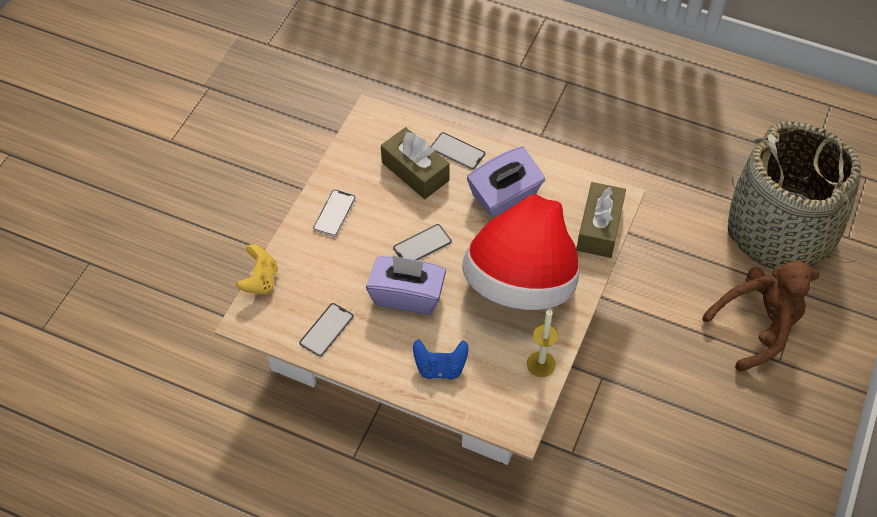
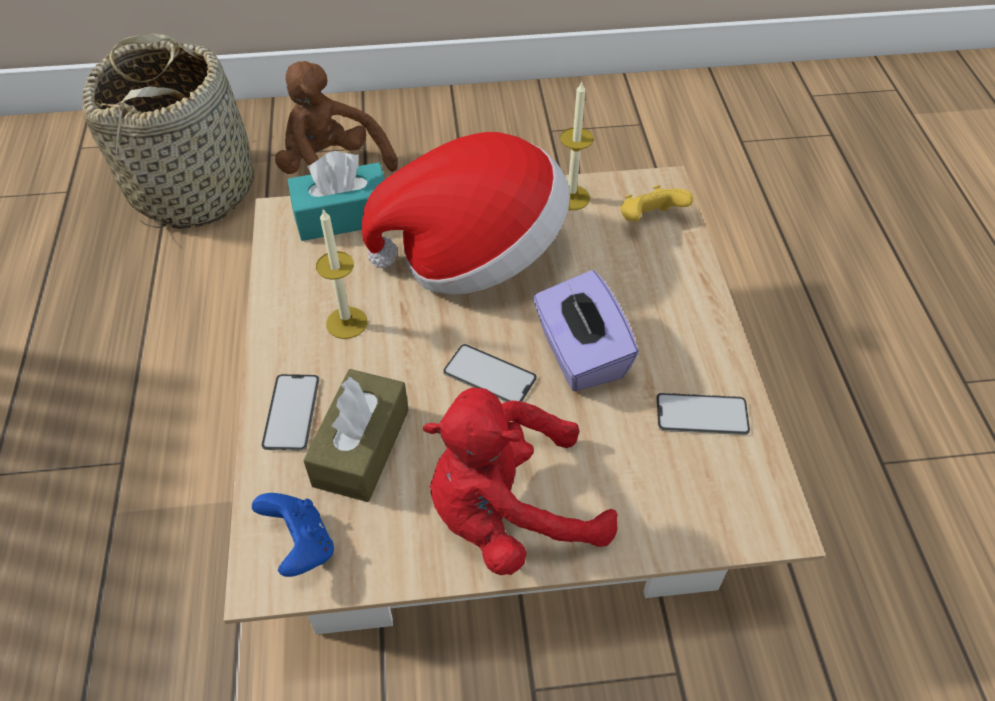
camera: 120 degrees left, 5 degrees down
(260, 280) = (698, 545): yellow game controller -> yellow game controller (649, 220)
(334, 214) = (509, 513): phone -> red plush toy
(440, 367) = (650, 277): blue game controller -> blue game controller (300, 545)
(505, 196) = (346, 323): purple tissue box -> candle
(599, 228) = (343, 216): brown tissue box -> turquoise tissue box

